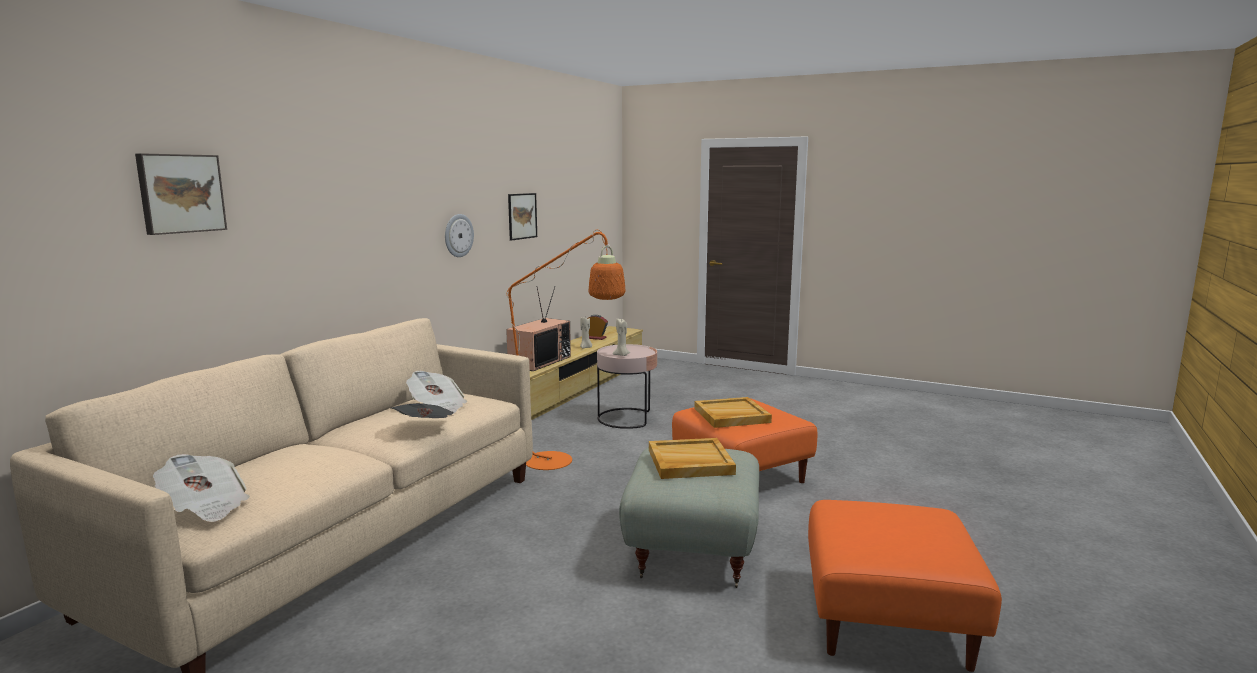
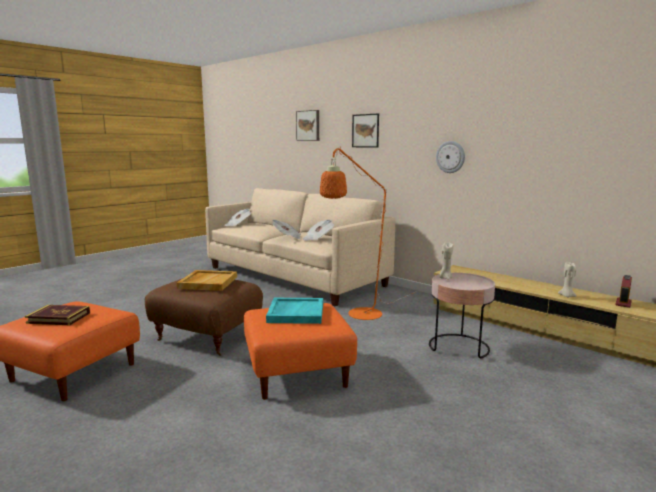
camera: 105 degrees right, 0 degrees up
(522, 216) = (534, 147): picture -> picture (365, 130)
(539, 361) = (499, 279): television -> none
(691, 549) = (208, 336): grey ottoman -> brown ottoman
(731, 415) = (295, 313): beige tray -> turquoise tray
(906, 536) = (59, 318): none -> book

